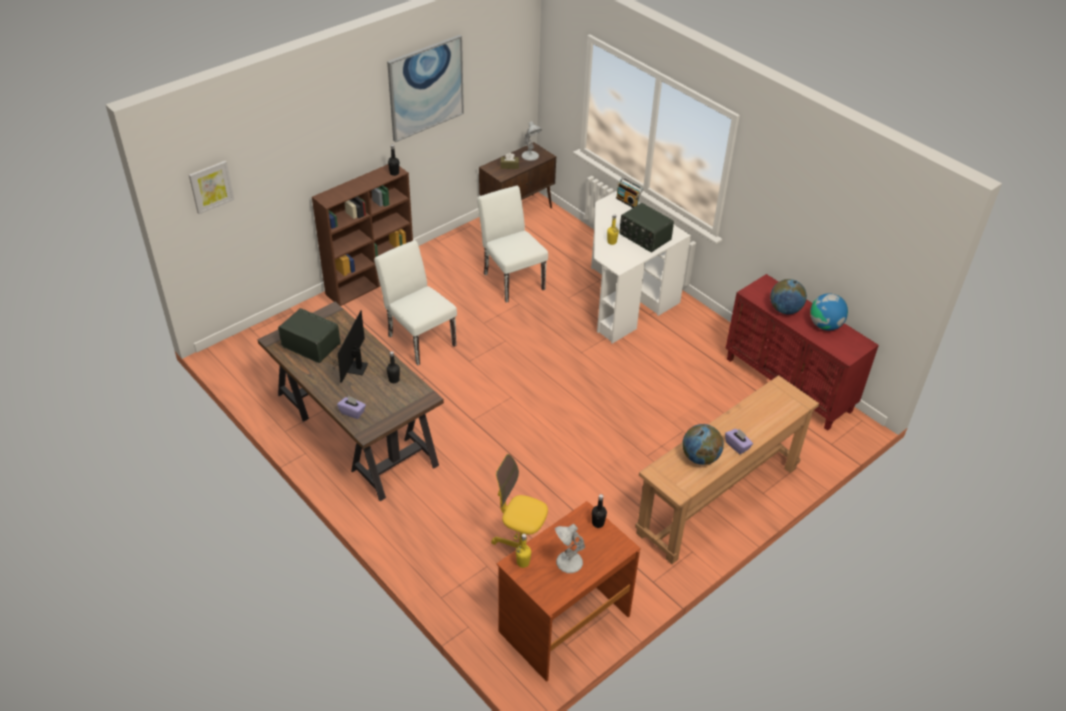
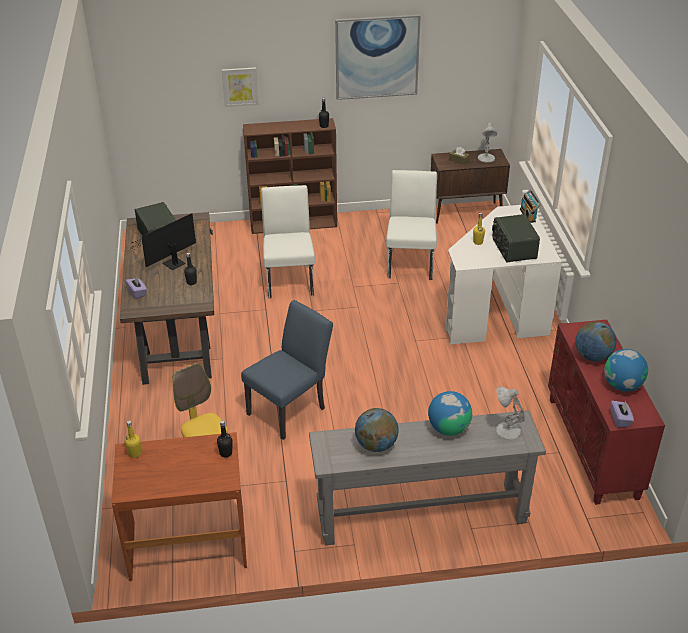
camera: 35 degrees right, 5 degrees down
(211, 186) = (146, 84): picture -> picture (240, 86)
(535, 461) = (291, 408): none -> blue chair
(568, 562) = (169, 471): white table lamp -> white table lamp (506, 430)
(718, 500) = (421, 513): brown console table -> grey console table
(737, 446) = (422, 451): purple tissue box -> purple tissue box (620, 419)
(738, 417) = (448, 428): none -> globe

